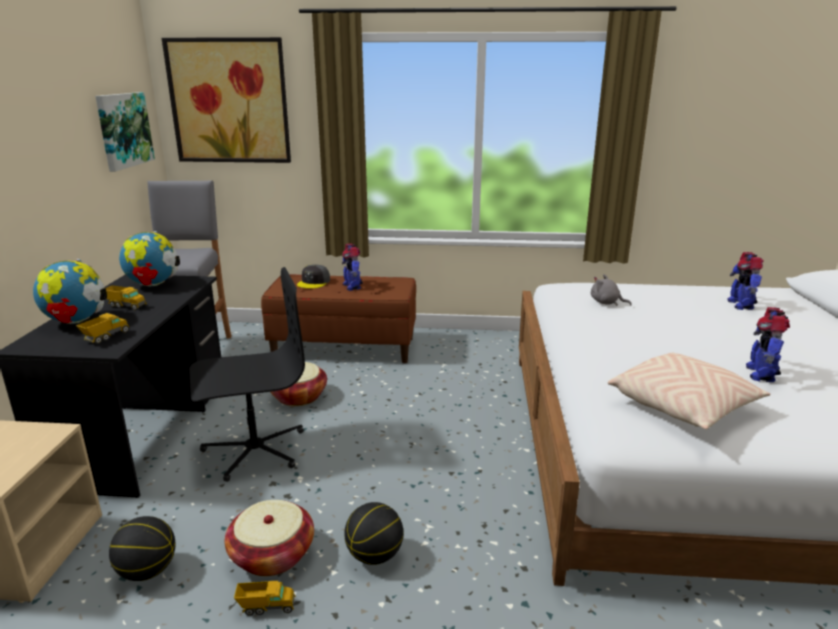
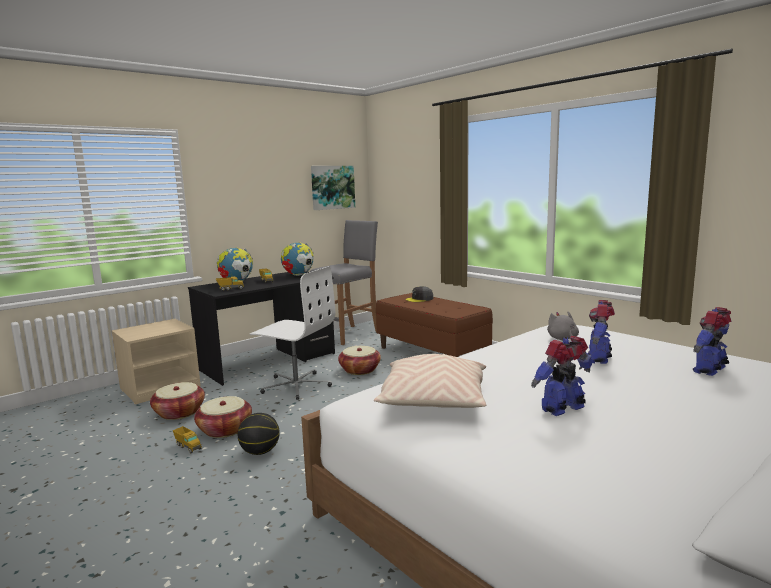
camera: 45 degrees right, 10 degrees down
(147, 571) = (179, 412): basketball -> basket
(229, 101) = (401, 170): picture -> none
(254, 449) = (296, 385): black office chair -> white office chair
(352, 286) = (437, 305): toy robot -> toy robot (599, 358)

